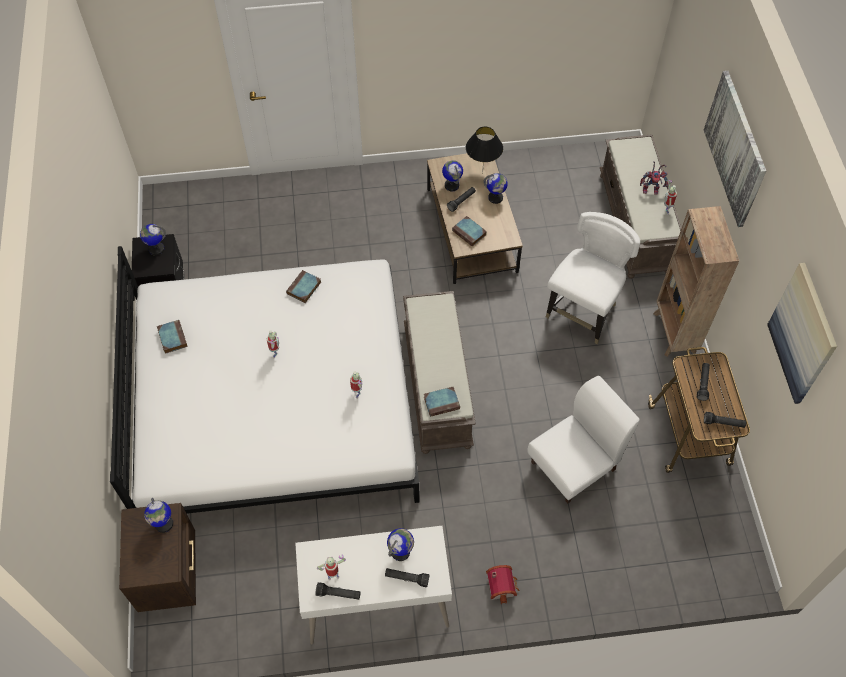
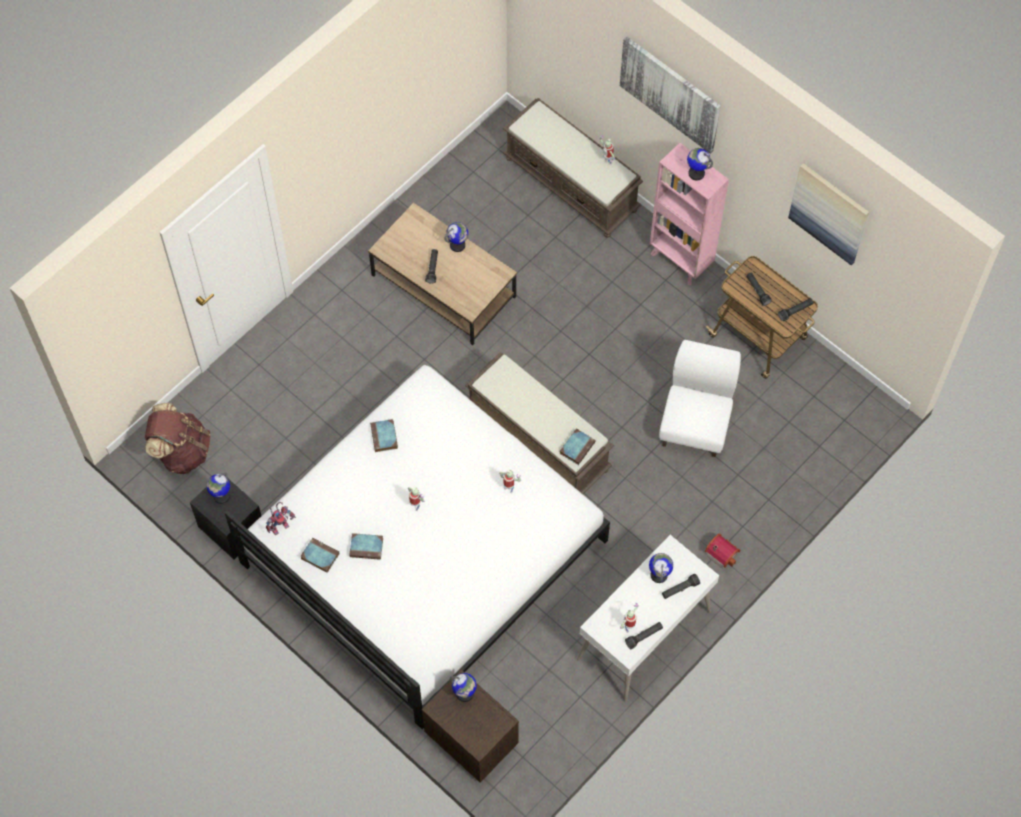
camera: 40 degrees left, 5 degrees up
(186, 215) = (182, 451): none -> brown backpack
(451, 185) = (411, 259): globe -> globe (696, 173)
(470, 233) = (465, 292): book -> book (367, 547)
(482, 173) = (426, 230): black table lamp -> none
(583, 313) = (597, 294): white chair -> none
(651, 189) = (580, 150): toy robot -> toy robot (280, 525)
(674, 333) = (681, 261): brown bookcase -> pink bookcase

